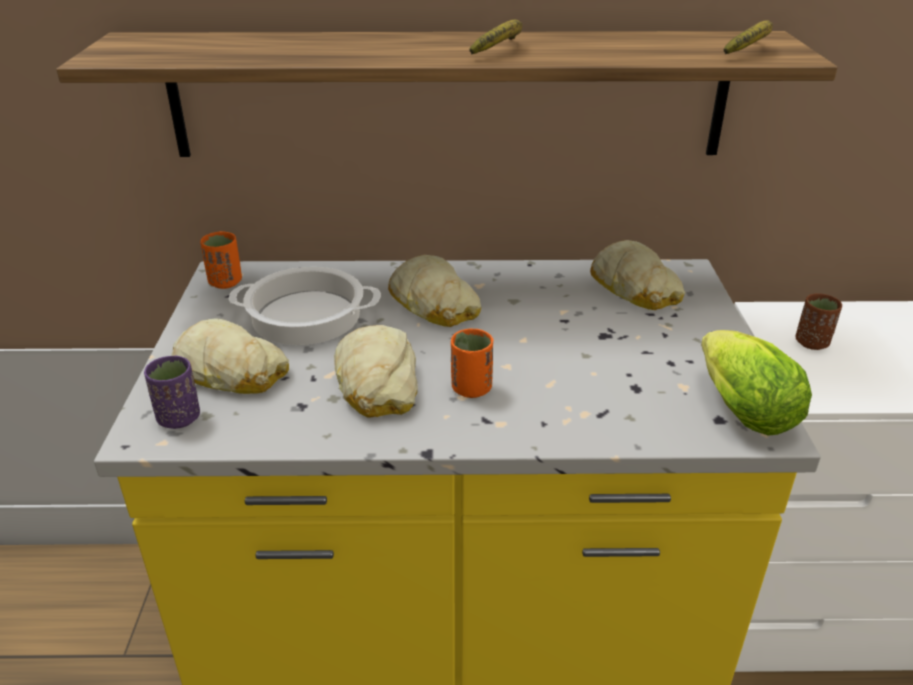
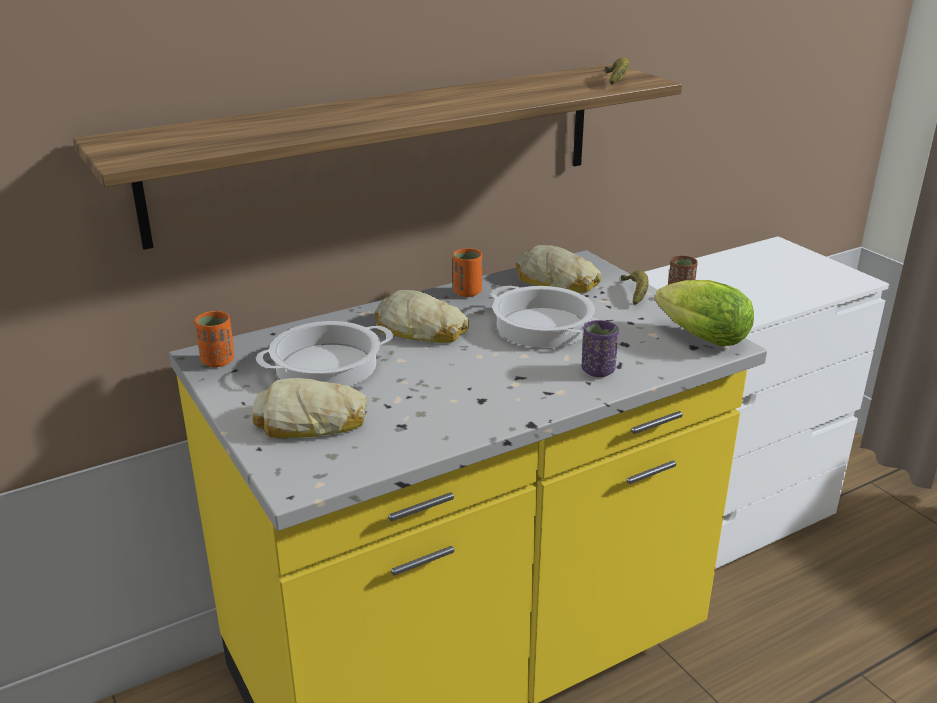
camera: 30 degrees left, 5 degrees down
(179, 418) = (311, 464): purple cup -> purple cup (598, 371)
(376, 383) = (441, 394): bread -> none
(471, 388) = (515, 377): orange cup -> orange cup (467, 292)
(501, 50) = (451, 104): banana -> banana (635, 293)
(561, 337) = (541, 326): none -> cooking pot

